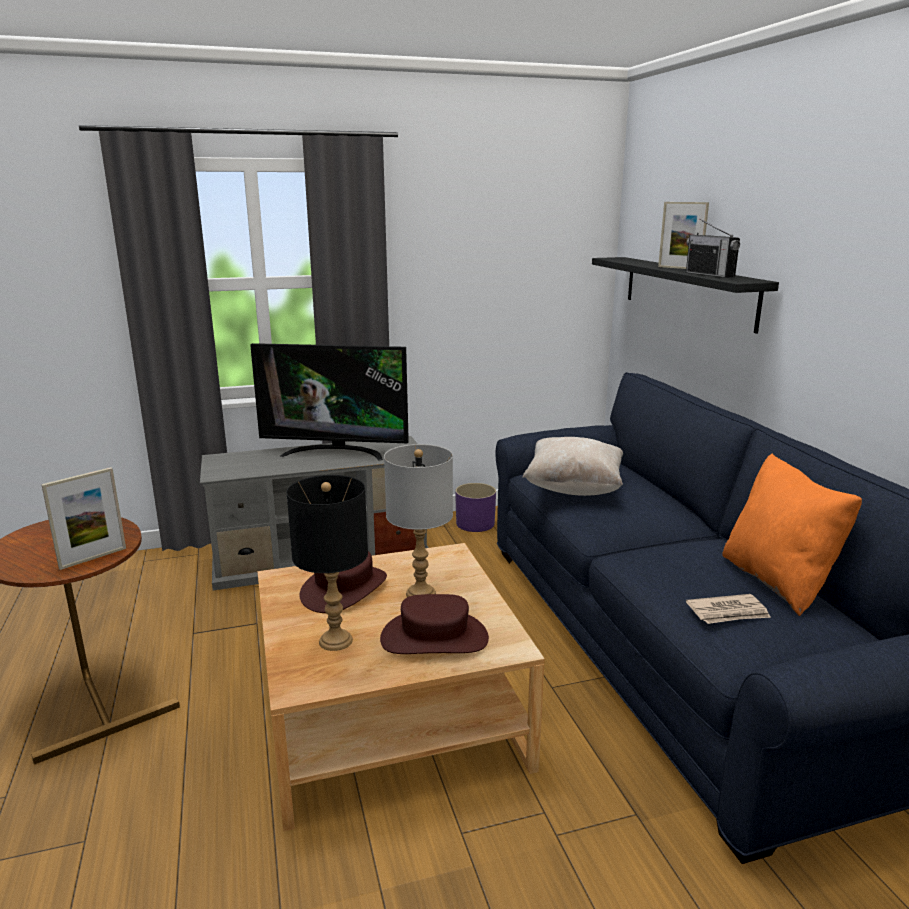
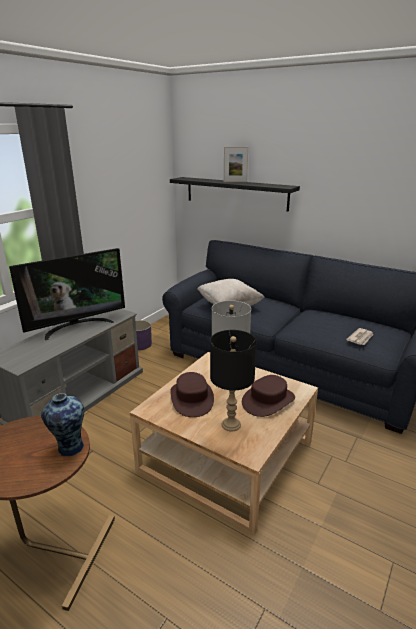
camera: 40 degrees left, 5 degrees up
(93, 558) = (69, 447): picture frame -> vase
(709, 275) = (262, 185): radio -> none
(778, 581) = (354, 320): orange pillow -> none

